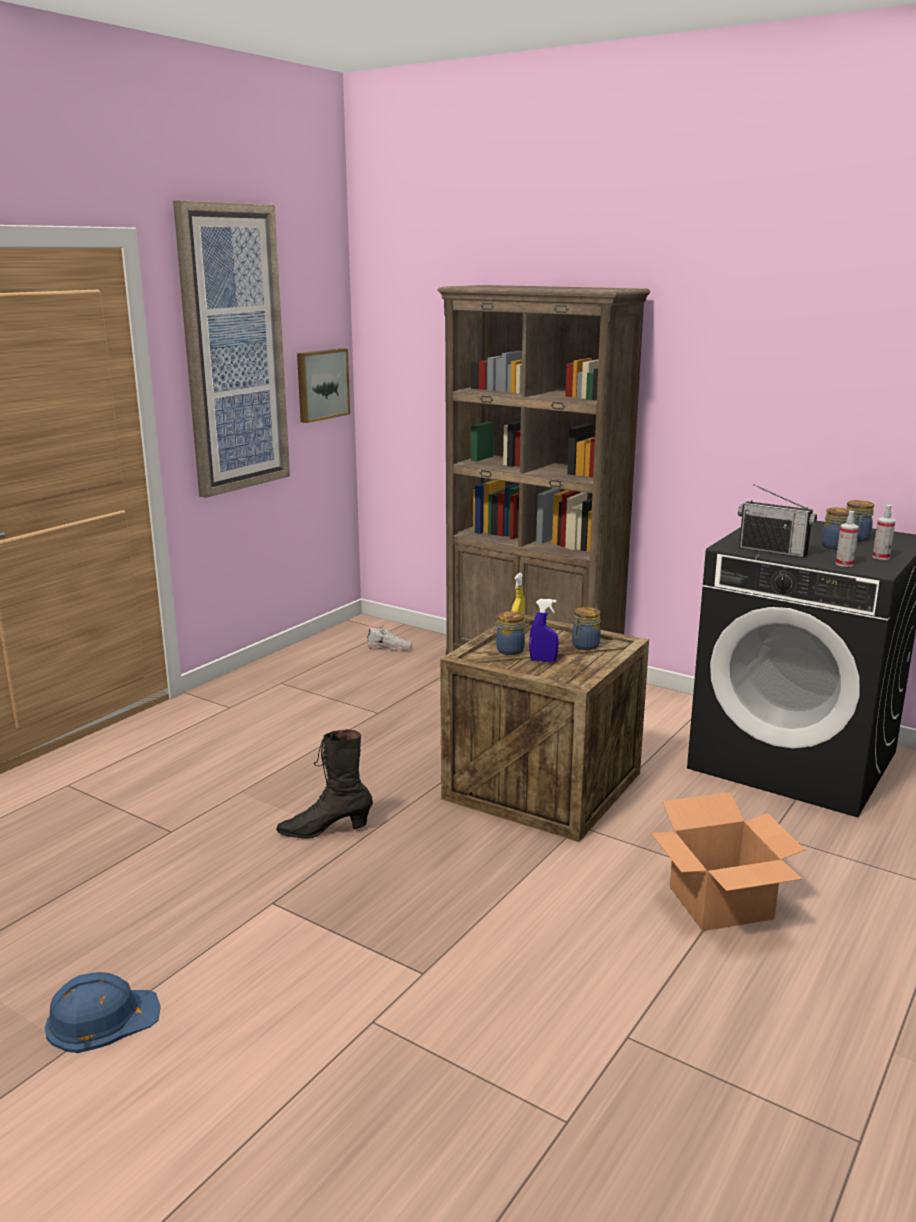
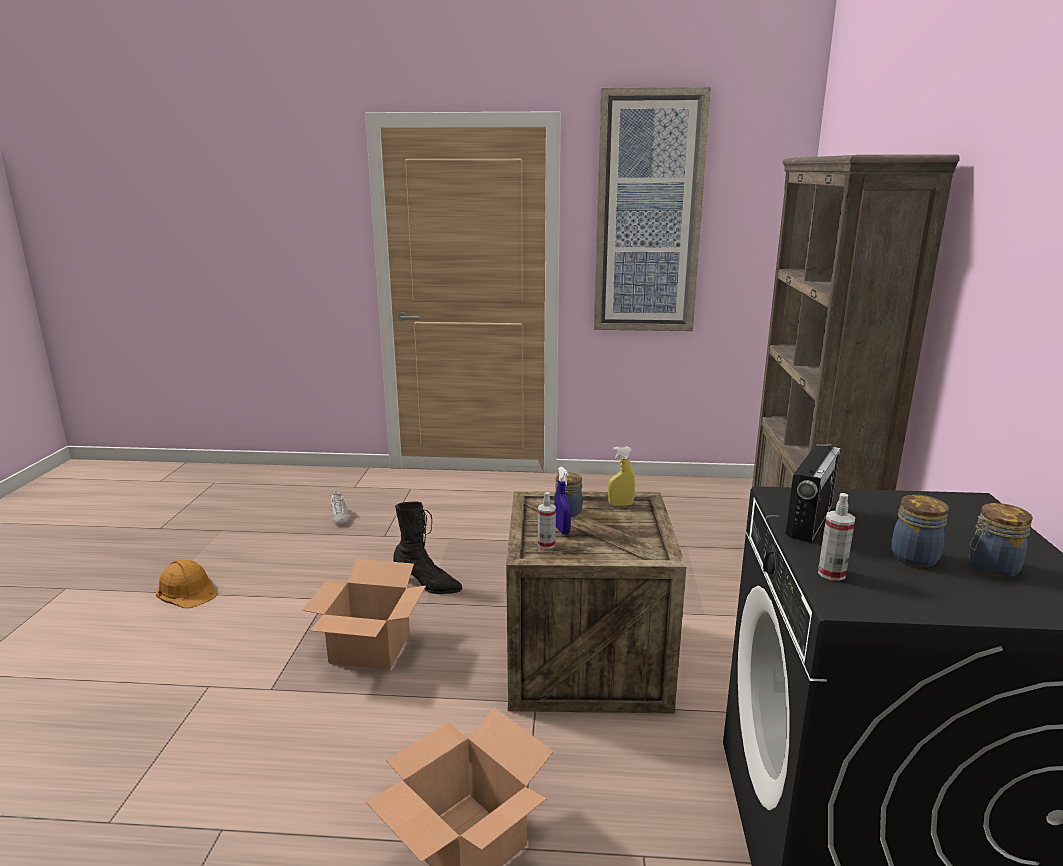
camera: 60 degrees right, 0 degrees up
(102, 1018) = (187, 590): blue hard hat -> orange hard hat
(321, 384) = (754, 255): picture -> none
(325, 830) = (427, 585): black boot -> black boot turned 150 degrees clockwise
(390, 648) = (735, 510): white shoe -> white shoe (340, 517)
(410, 891) = (371, 648): none -> cardboard box
(584, 646) = (623, 540): jar -> none
(773, 551) = (809, 521): radio -> radio turned 150 degrees counterclockwise
(881, 557) = (923, 597): spray bottle -> spray bottle (546, 544)

